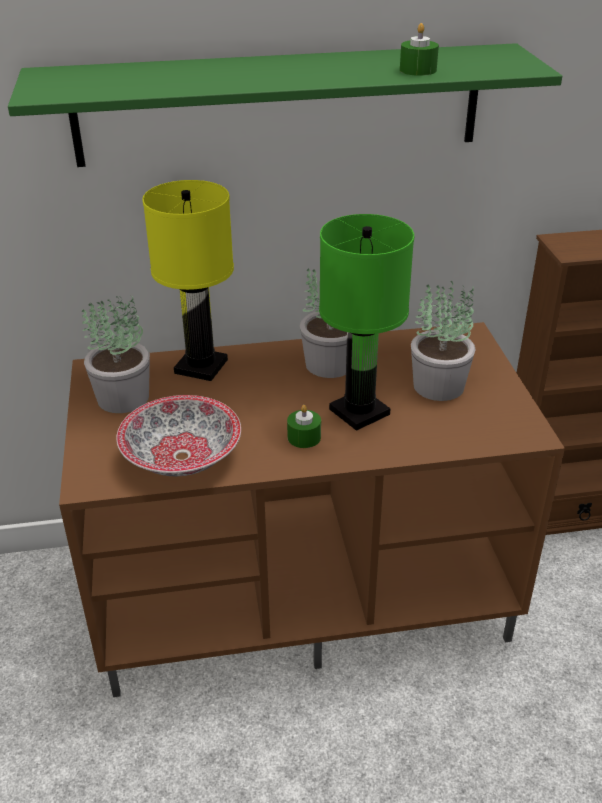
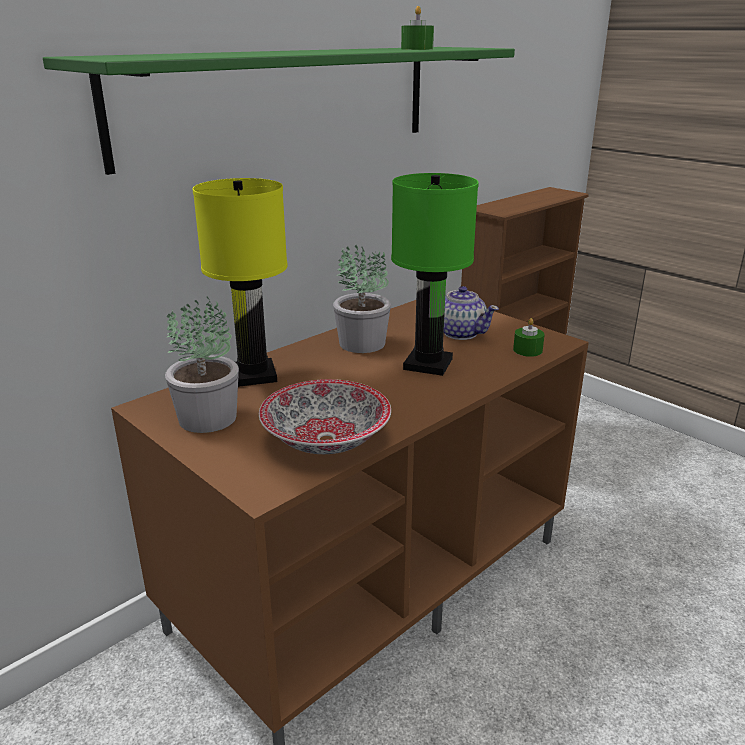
camera: 35 degrees left, 10 degrees down
(304, 437) = (410, 392): green candle -> green candle (527, 350)
(439, 385) = (460, 333): potted plant -> teapot

